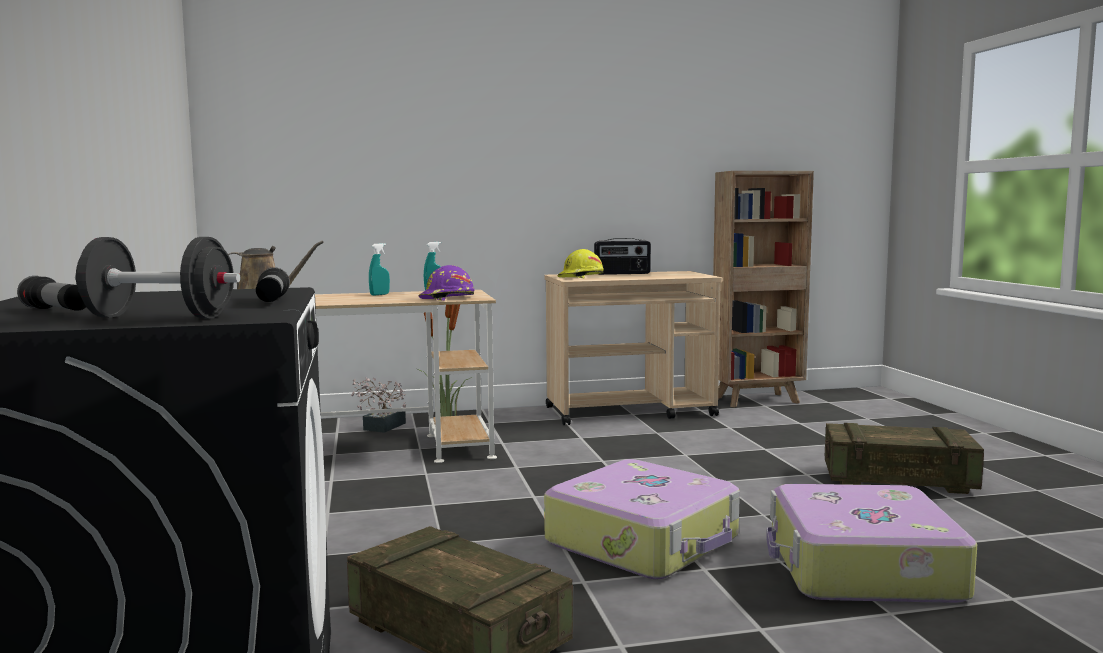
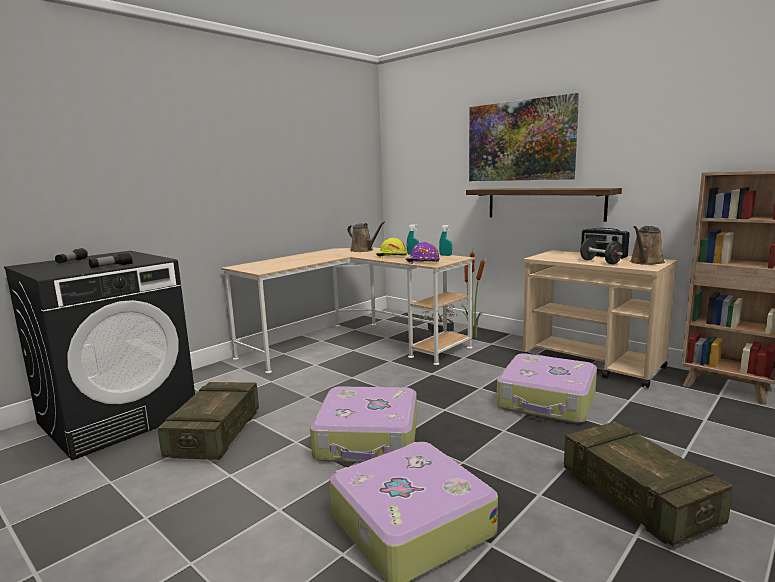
camera: 55 degrees right, 5 degrees up
(160, 317) = (50, 270): black dumbbell -> black dumbbell (600, 262)
(484, 122) = (520, 141): none -> picture
(525, 211) = (544, 203): none -> shelf
(581, 277) = (557, 255): yellow hard hat -> yellow hard hat (391, 256)
(681, 274) = (645, 262): none -> brown watering can
(682, 449) = (547, 401): none -> suitcase

